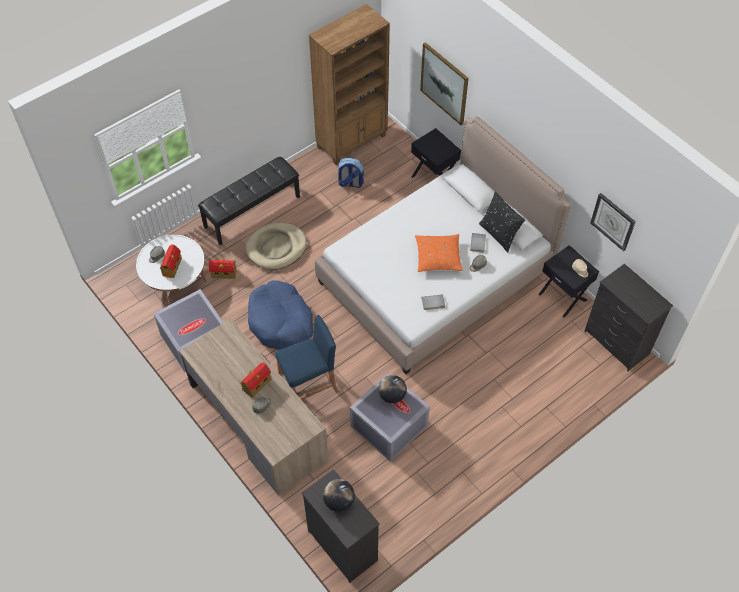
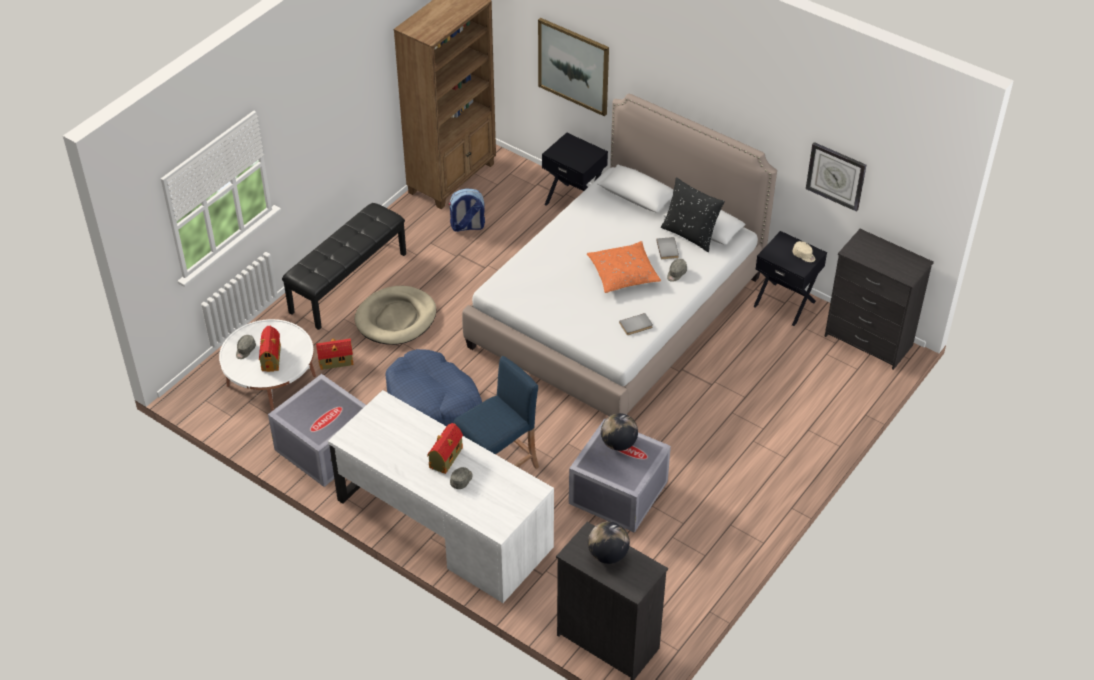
camera: 15 degrees left, 10 degrees down
(257, 421) = (444, 524): brown desk -> white desk

